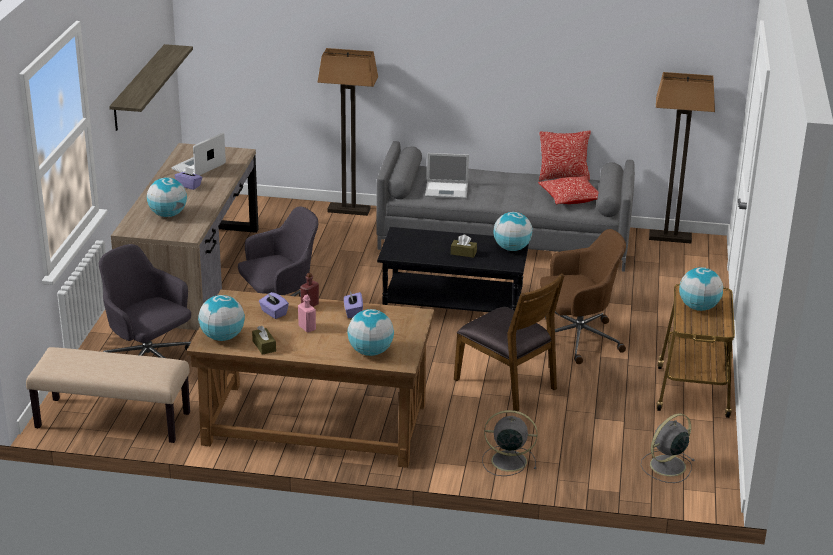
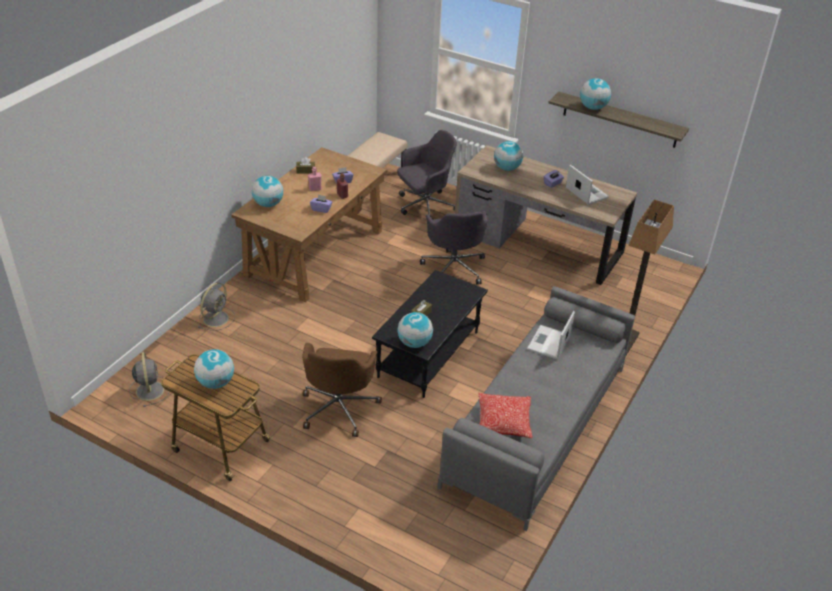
camera: 110 degrees right, 10 degrees up
(222, 337) = (326, 159): globe -> globe (593, 107)
(507, 383) = (303, 347): brown chair -> none
(563, 177) = (555, 435): pillow -> none
(670, 238) = (492, 560): floor lamp -> none

